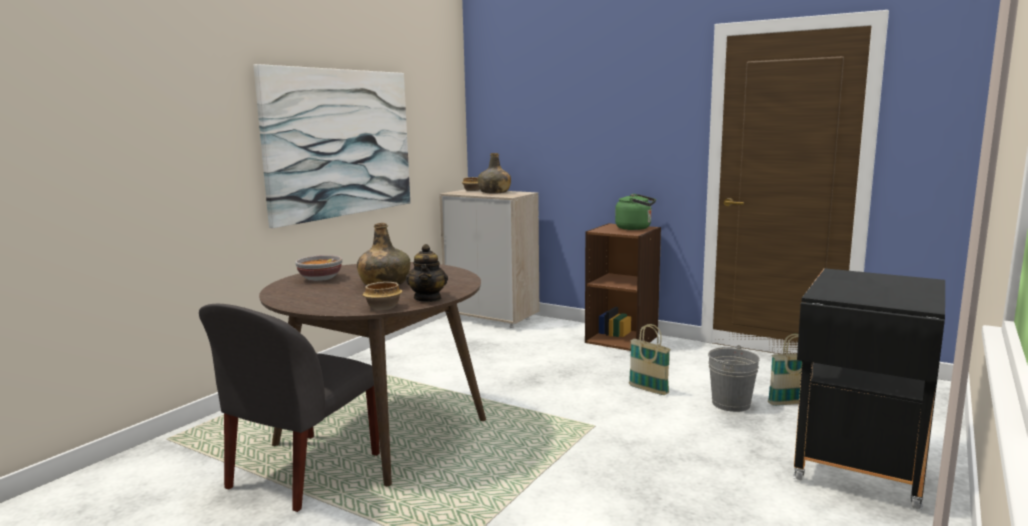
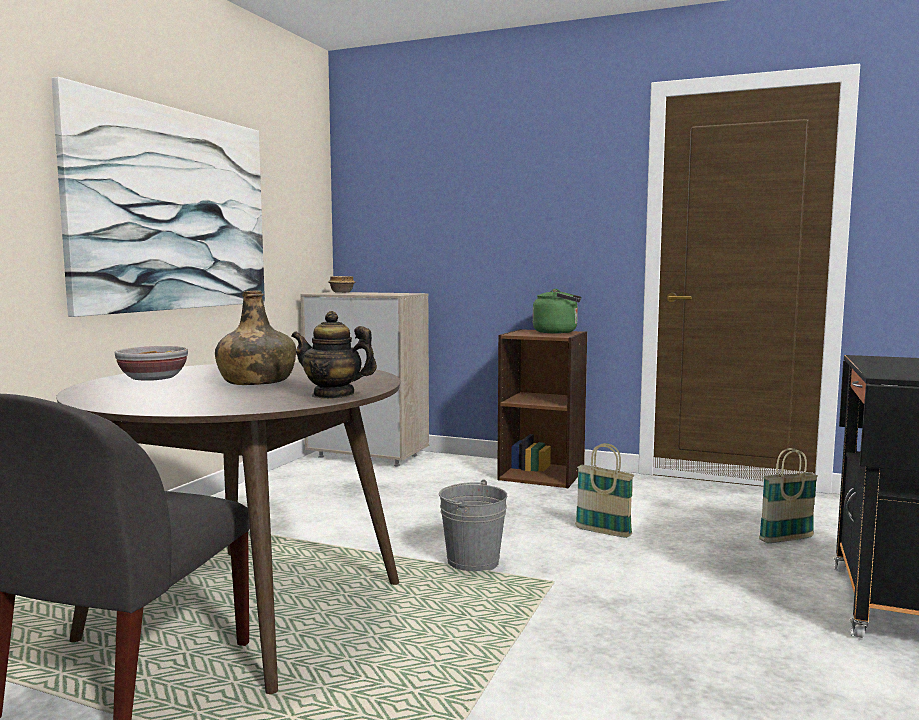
camera: 10 degrees left, 5 degrees down
(383, 307) = (268, 405): bowl -> none
(428, 298) = (333, 395): teapot -> teapot turned 120 degrees clockwise
(494, 192) = (372, 293): green bottle -> none
(731, 403) = (714, 544): grey bucket -> grey bucket (473, 562)

